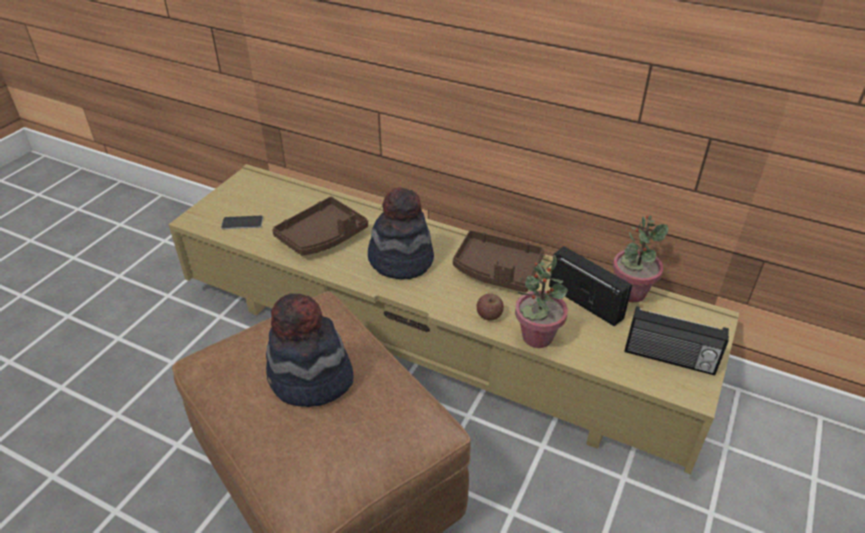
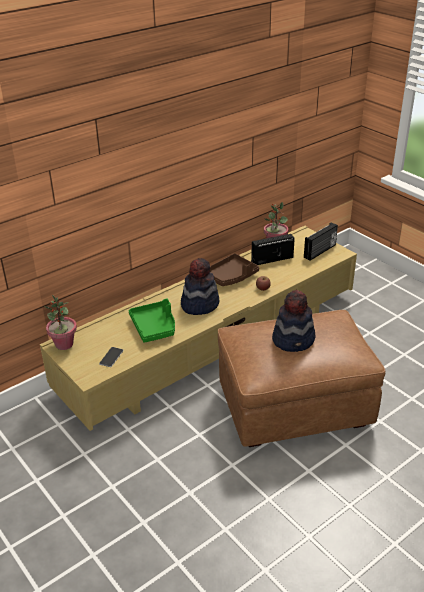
camera: 65 degrees left, 5 degrees down
(322, 237) = (154, 327): brown tray -> green tray
(537, 337) = (286, 279): potted plant -> potted plant (64, 344)

